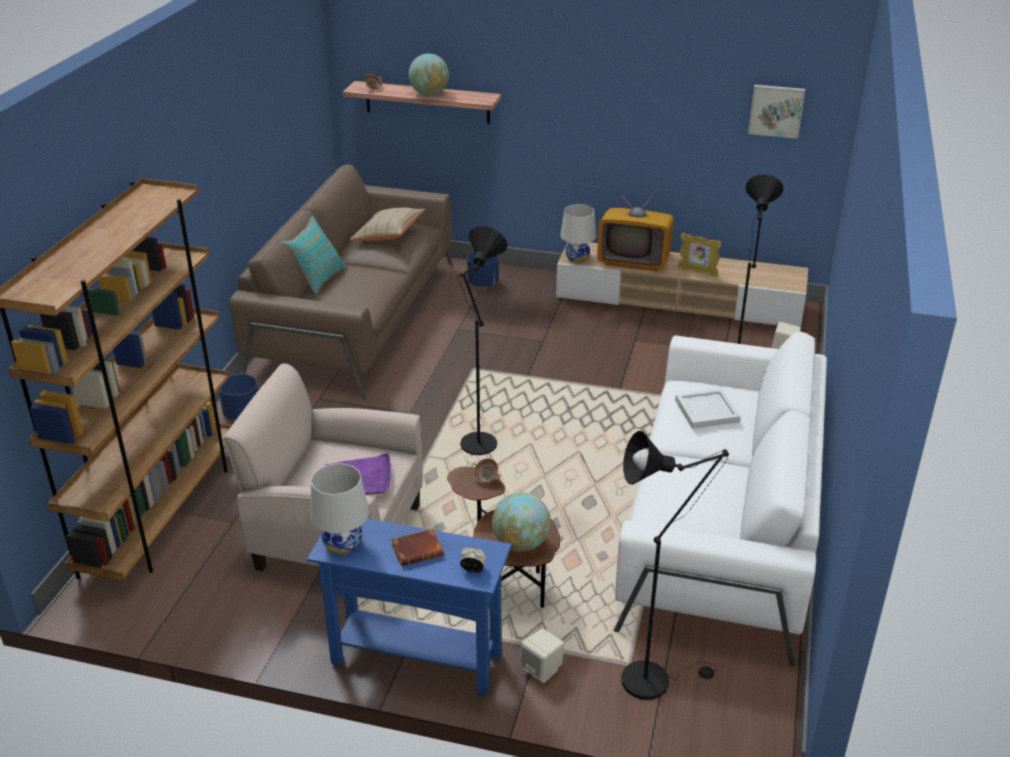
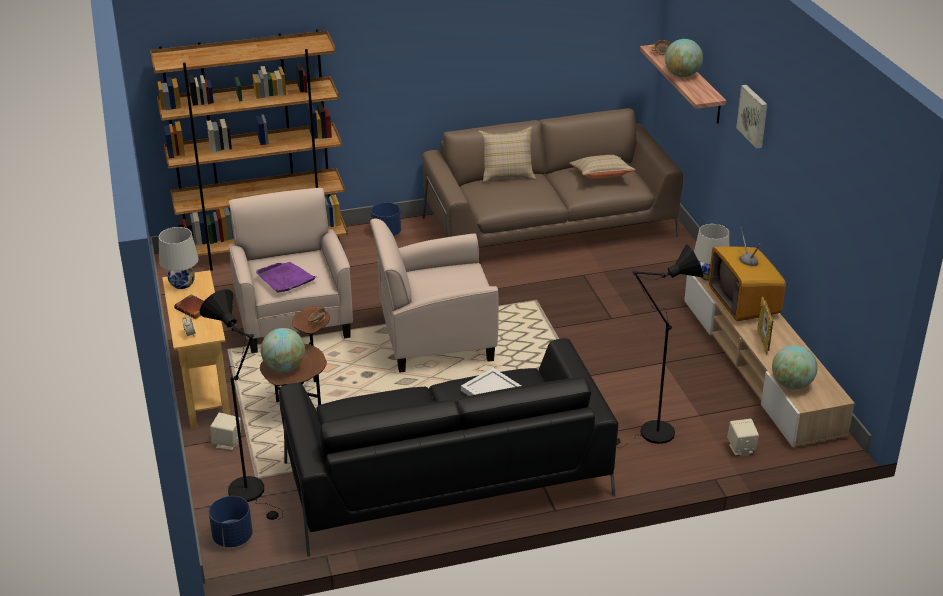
camera: 60 degrees right, 0 degrees up
(317, 278) = (507, 174): turquoise pillow -> beige pillow
(416, 658) = (204, 391): blue console table -> beige console table
(477, 449) = (435, 338): black floor lamp -> beige armchair
(483, 283) = (666, 261): blue planter -> blue planter (233, 538)
(721, 523) = (446, 479): white sofa -> black sofa
(765, 282) = (791, 384): none -> globe
(776, 110) = (858, 221): picture -> picture (754, 116)

